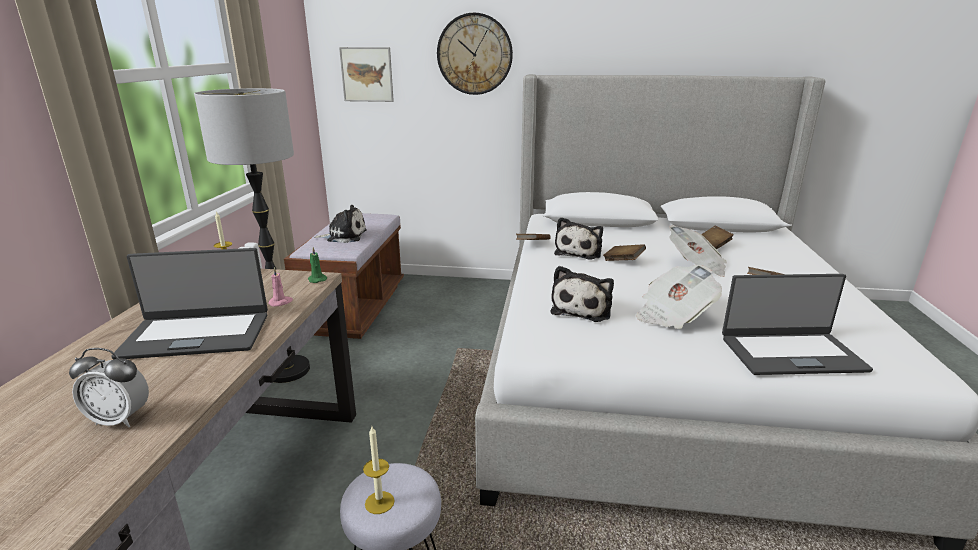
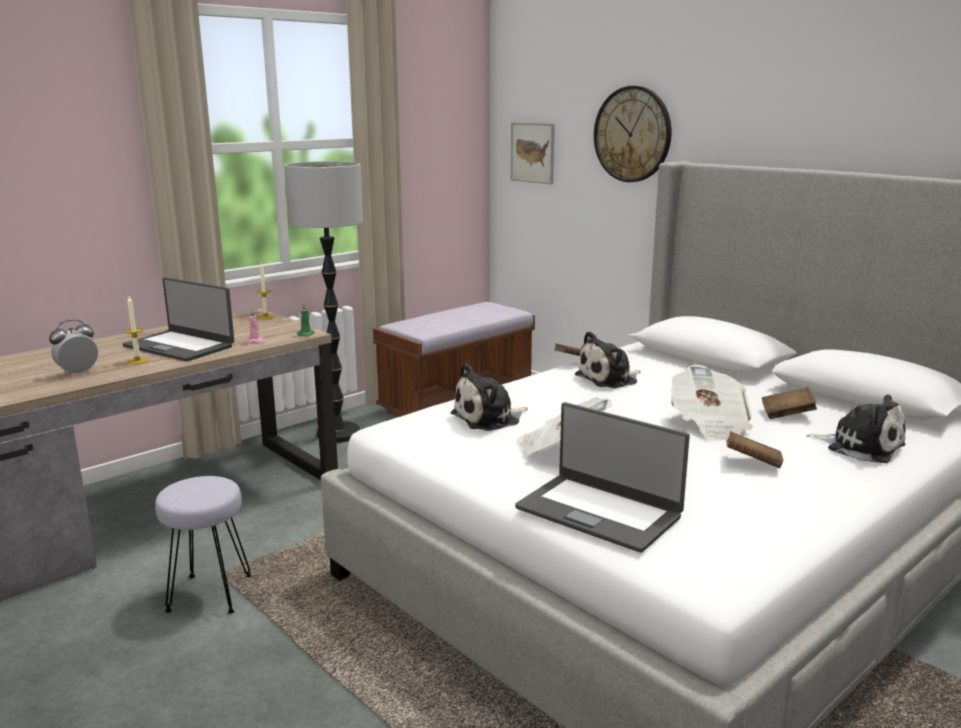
camera: 40 degrees right, 5 degrees down
(120, 419) = (78, 373): alarm clock -> alarm clock turned 90 degrees clockwise
(344, 236) = (443, 320): plush toy -> plush toy (860, 446)
(379, 502) = (184, 491): candle -> candle (137, 361)
(623, 261) = (633, 398): brown book -> none

